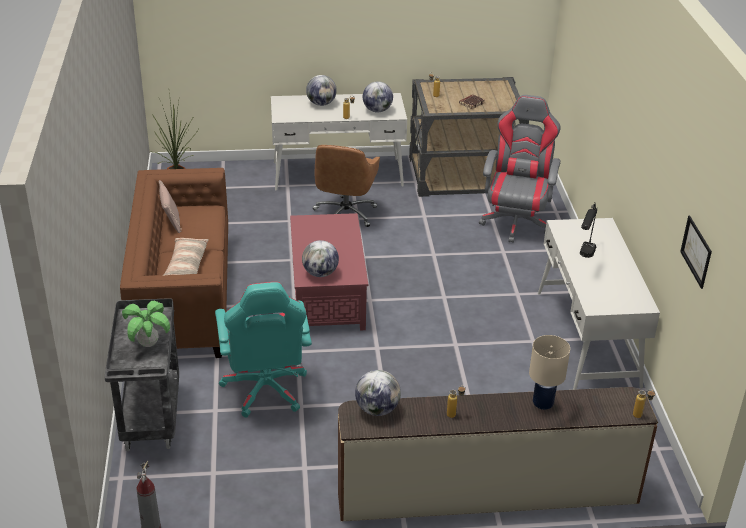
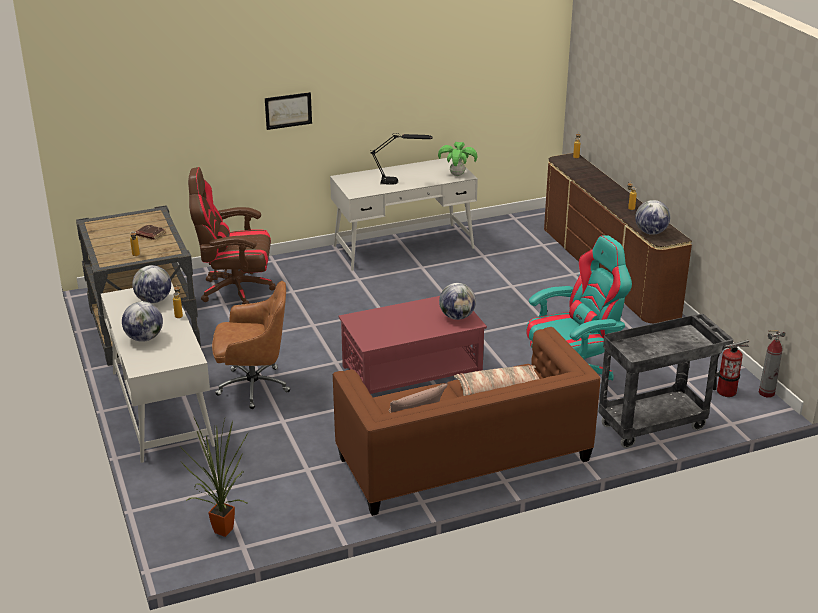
camera: 105 degrees left, 5 degrees down
(148, 344) = (663, 342): potted plant -> potted plant (457, 175)
(174, 497) = (726, 391): none -> fire extinguisher
(515, 223) = (236, 290): grey office chair -> brown office chair
(542, 404) = (592, 183): beige table lamp -> none
(696, 251) = (486, 77): picture -> picture (288, 110)

